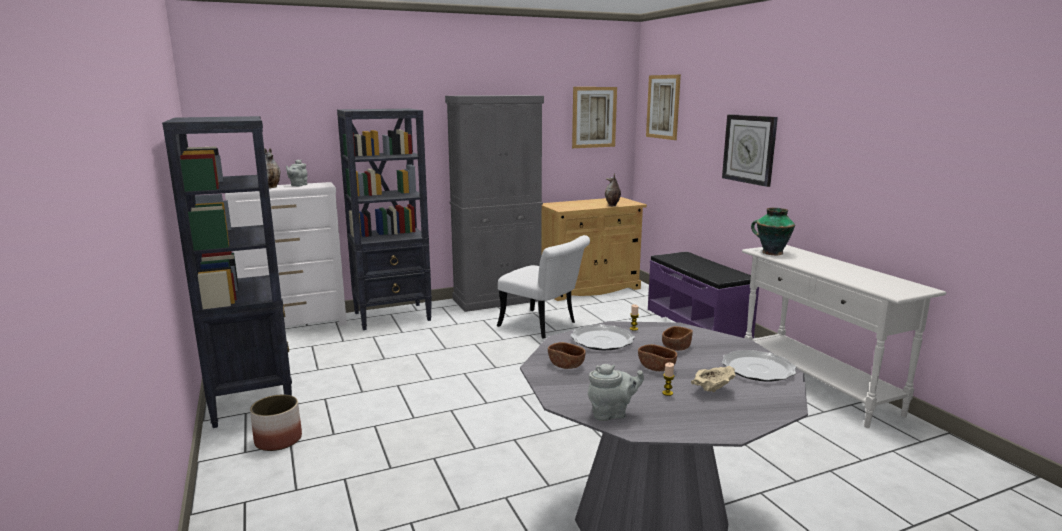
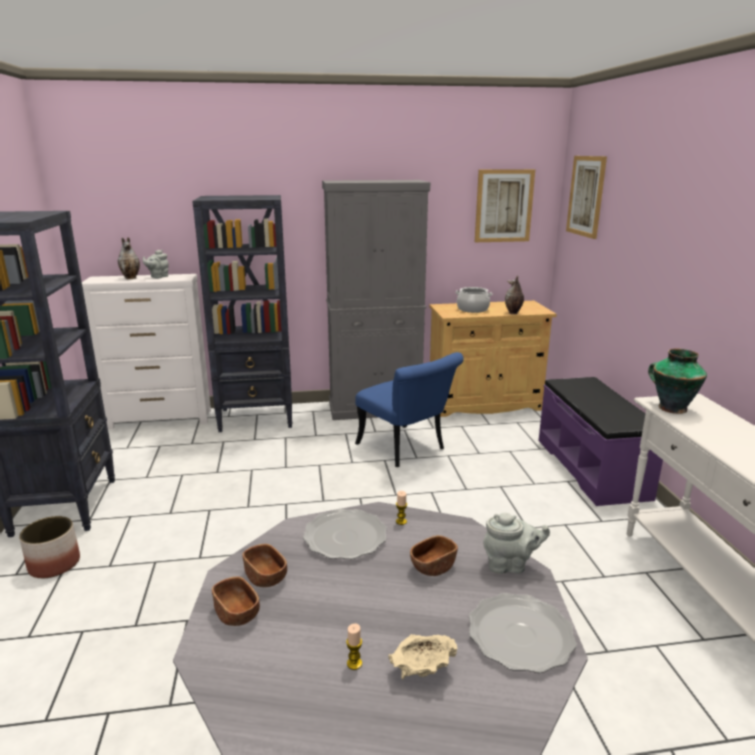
camera: 15 degrees right, 5 degrees up
(544, 326) = (406, 449): white chair -> blue chair
(577, 205) = (473, 309): none -> cooking pot
(612, 414) = (247, 693): grey teapot -> grey teapot (510, 565)
(656, 367) = (378, 604): brown bowl -> brown bowl (237, 613)
(749, 149) = (673, 261): wall clock -> none

